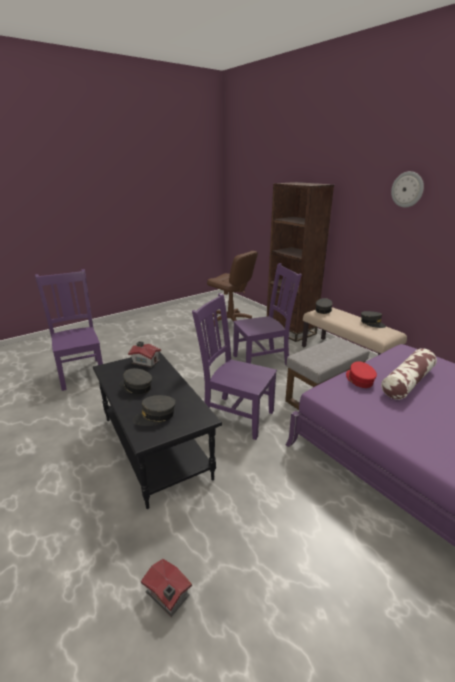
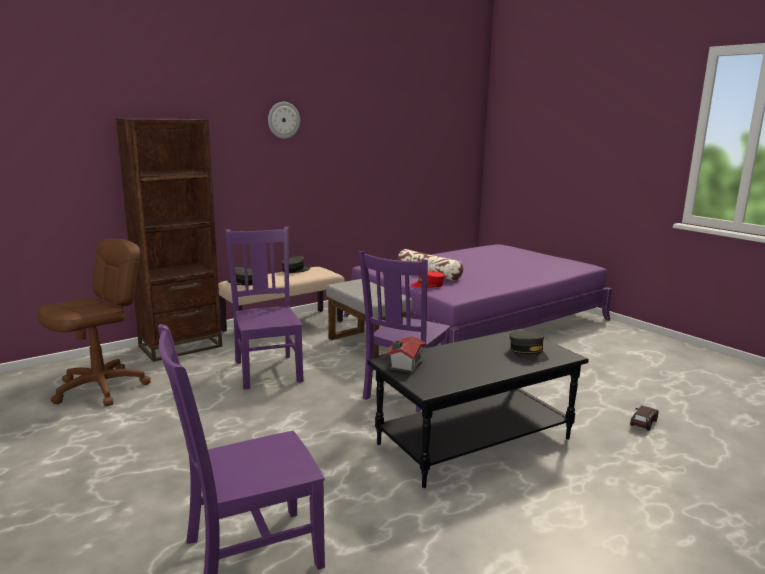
camera: 90 degrees left, 10 degrees down
(136, 387) = (474, 366): grey cap -> none
(167, 596) = (643, 423): toy house -> brown toy car

